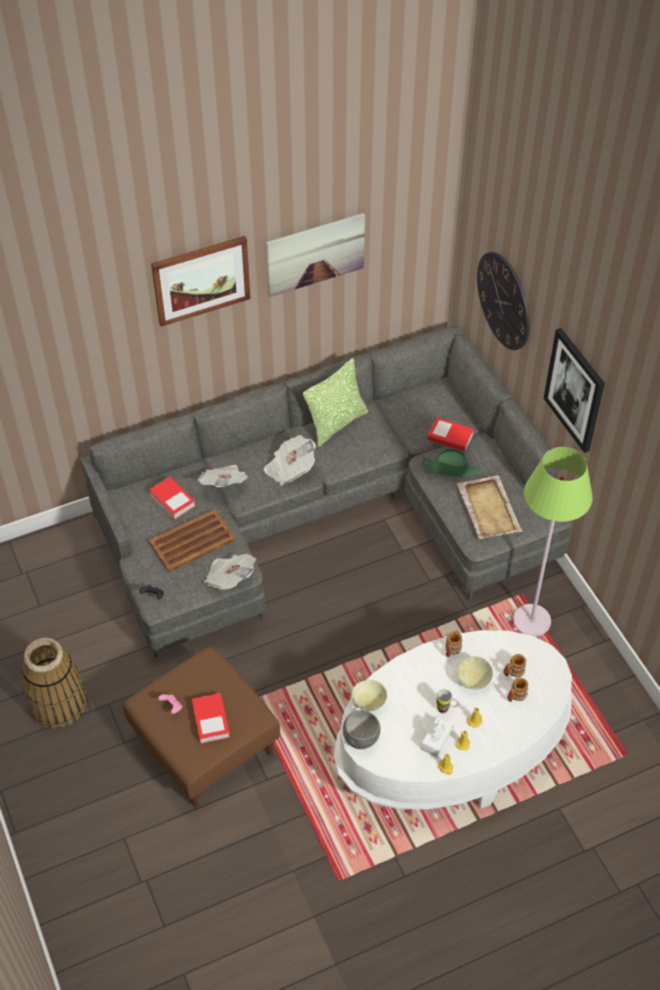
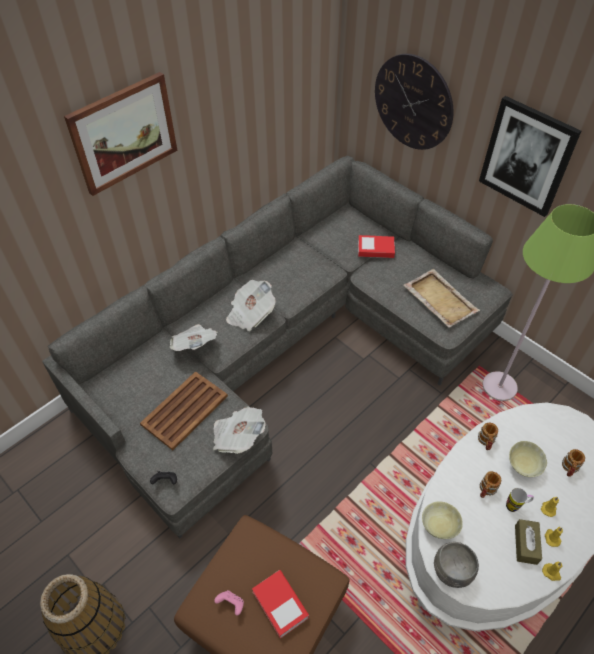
camera: 20 degrees left, 0 degrees up
(172, 500) = (149, 375): book -> none
(315, 254) = (229, 92): picture -> none
(336, 424) = (274, 264): pillow -> none
(436, 740) = (525, 544): white tissue box -> brown tissue box
(451, 468) = (390, 274): green hat -> none
(513, 672) = (552, 444): mug -> mug (486, 490)

